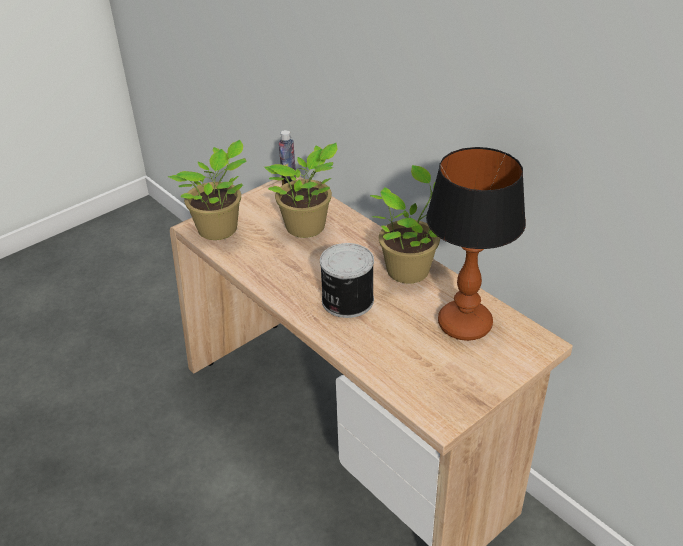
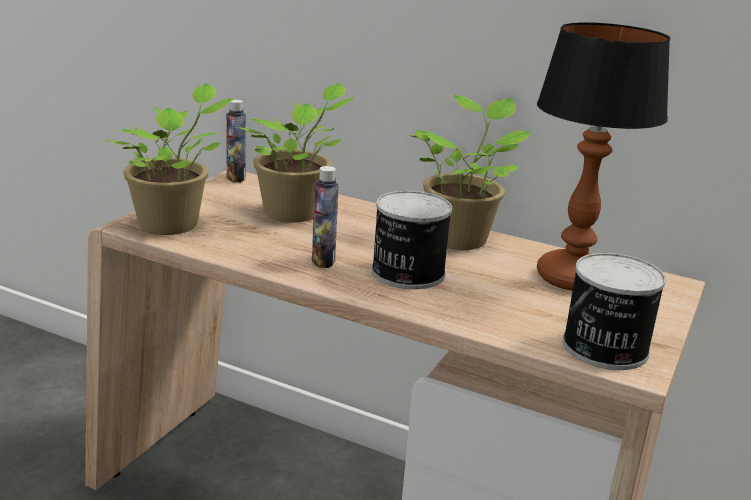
camera: 25 degrees left, 15 degrees down
(297, 279) = (323, 260): none -> bottle
(433, 396) = (604, 348): none -> can

